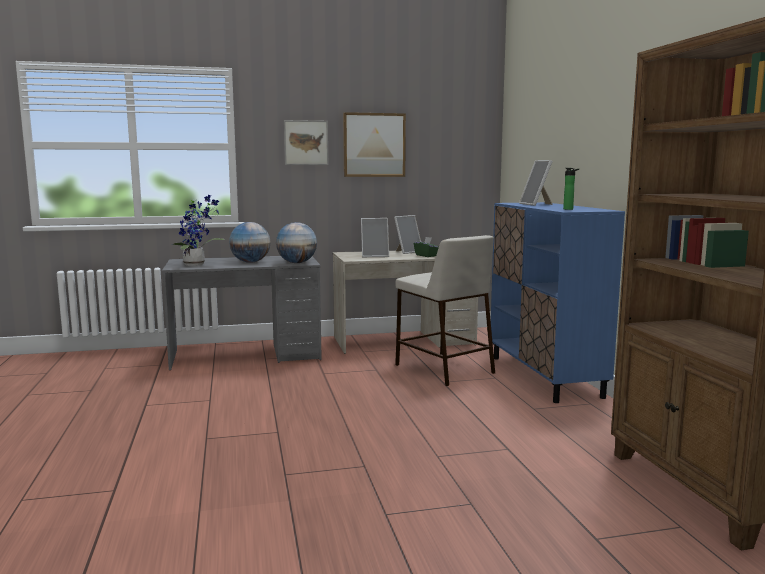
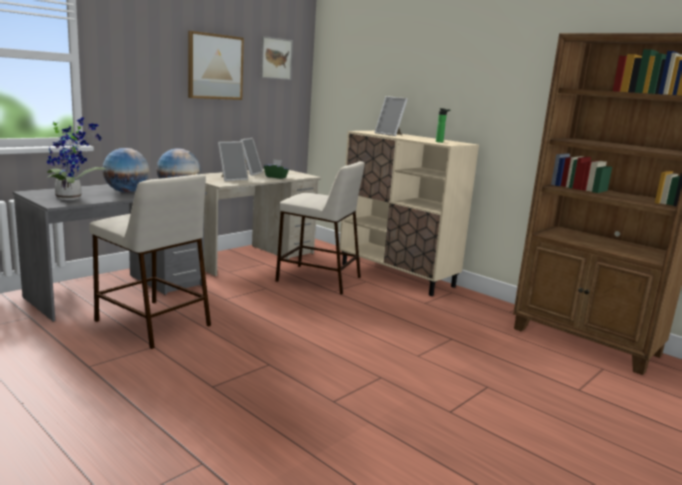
camera: 35 degrees left, 5 degrees up
(235, 382) = (151, 323): none -> beige stool
(306, 142) = (153, 59): picture -> picture (276, 58)
(544, 376) = (397, 275): blue cabinet -> beige cabinet

